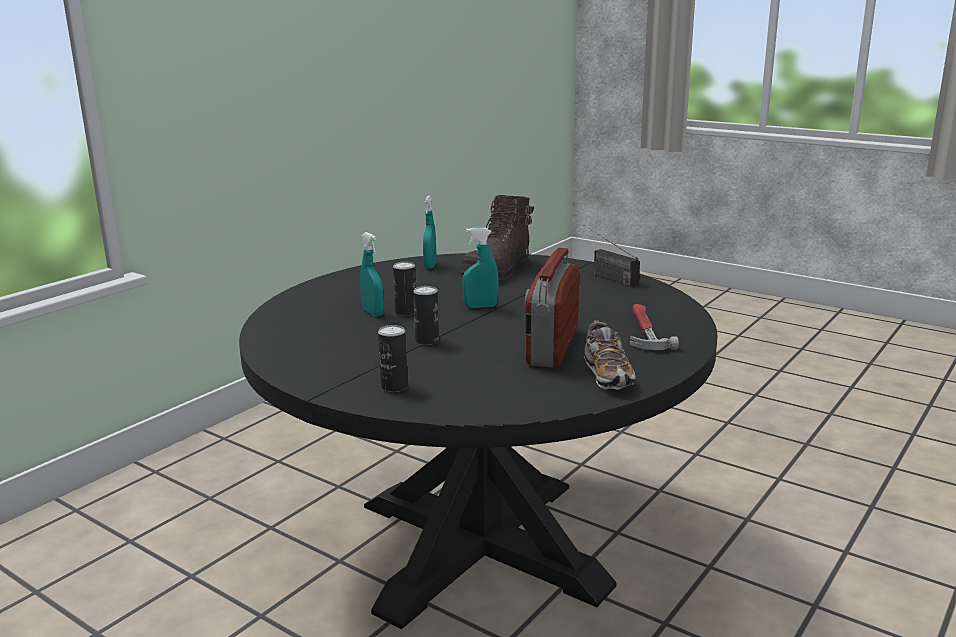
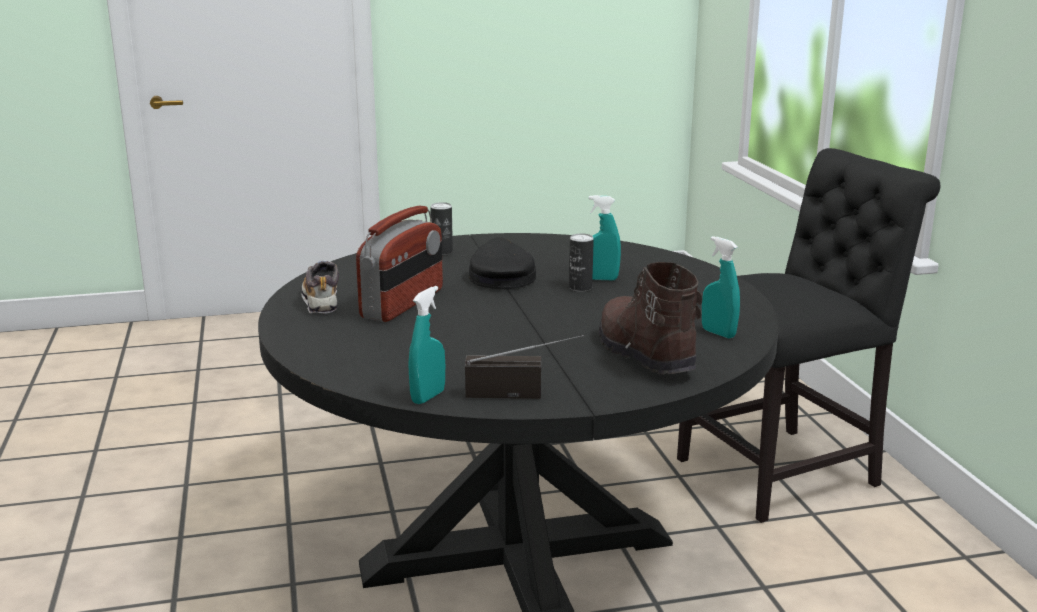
camera: 130 degrees right, 0 degrees up
(214, 487) = (786, 471): none -> black chair
(427, 341) = (500, 277): can -> black cap
(480, 306) = (542, 313): turquoise spray bottle -> turquoise spray bottle (428, 397)
(551, 346) = (403, 304): radio -> radio turned 60 degrees clockwise
(607, 375) = (321, 300): shoe -> shoe turned 45 degrees clockwise
(644, 331) = (354, 343): hammer -> none

